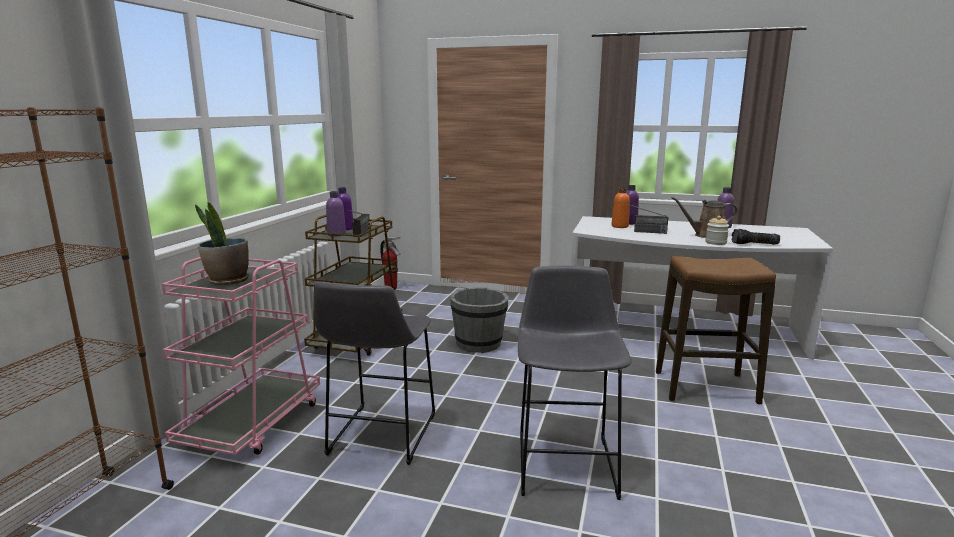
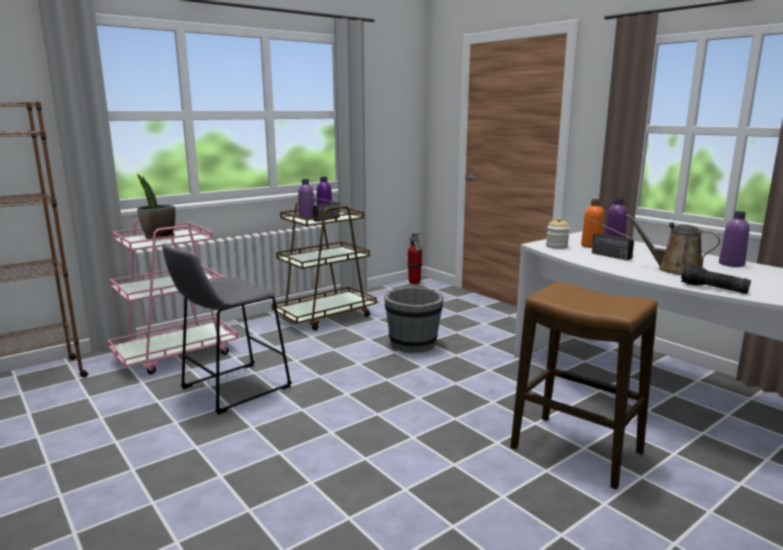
camera: 35 degrees right, 0 degrees up
(566, 460) = (327, 457): grey stool -> none
(715, 243) = (660, 278): jar -> jar (556, 246)

